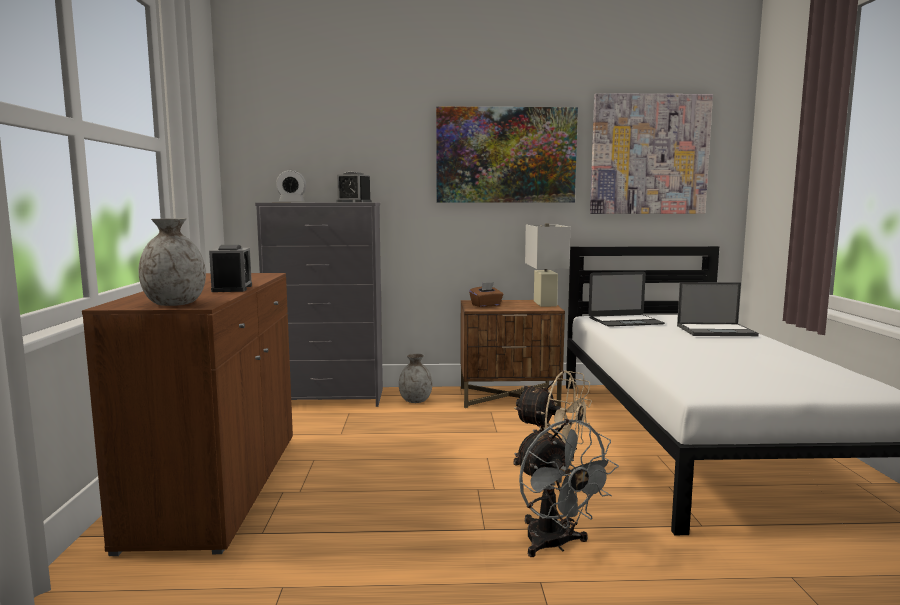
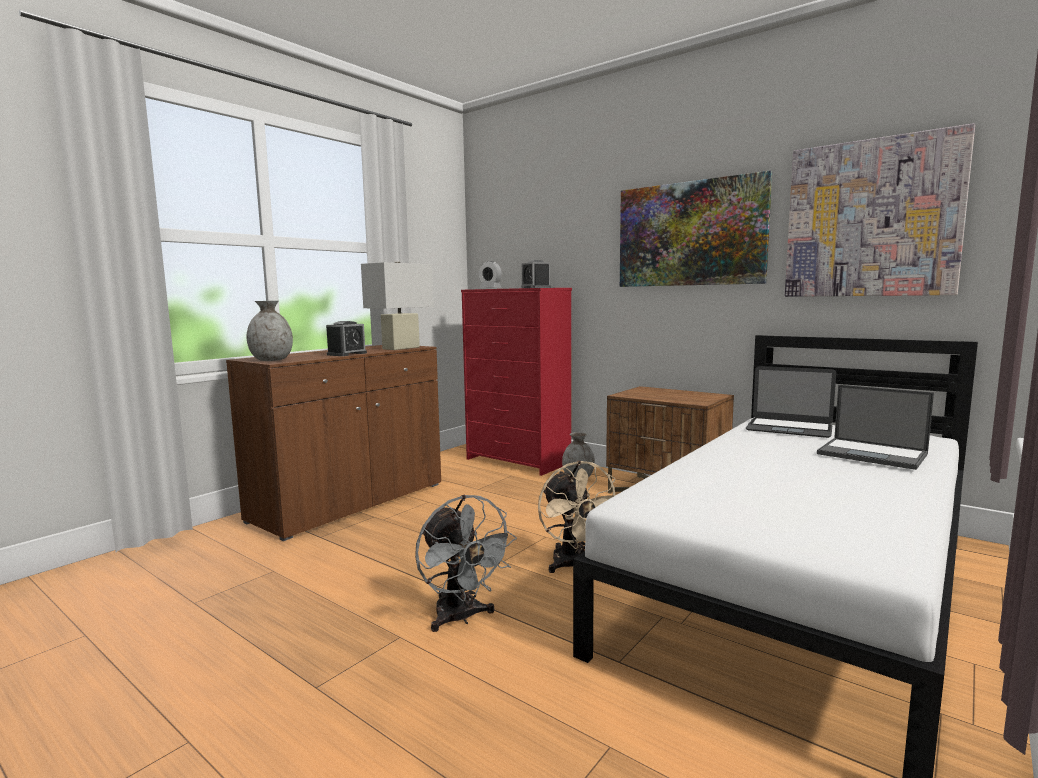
camera: 40 degrees right, 0 degrees up
(328, 397) = (518, 461): grey dresser -> red dresser
(486, 305) = (645, 393): brown tissue box -> none
(545, 304) = (709, 398): white table lamp -> white table lamp (401, 348)
(555, 545) = (461, 618): grey fan -> grey fan turned 45 degrees counterclockwise

